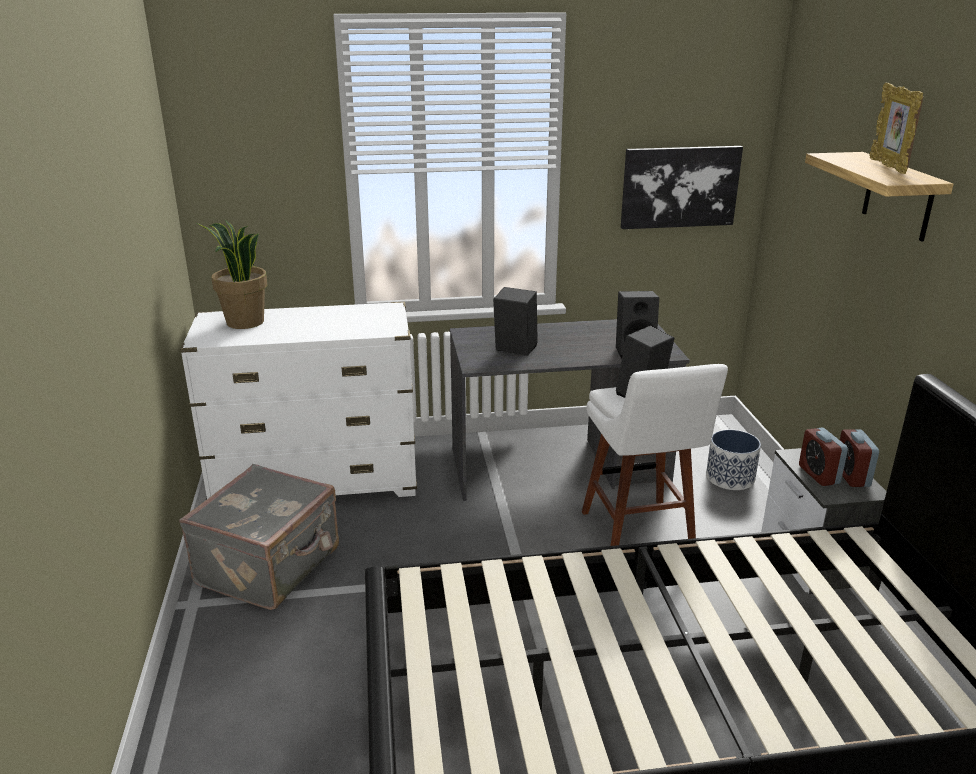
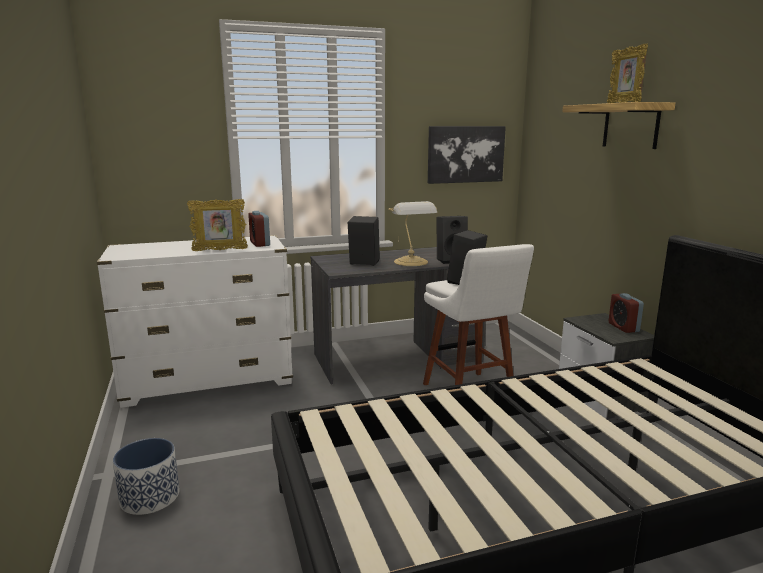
camera: 10 degrees left, 10 degrees down
(244, 322) = (150, 248): potted plant -> none
(271, 567) = (177, 441): grey suitcase -> none
(327, 334) = (220, 250): none -> picture frame
(579, 352) = (411, 262): none -> table lamp
(729, 478) = (522, 356): planter -> planter (149, 497)
(818, 475) = (600, 328): alarm clock -> alarm clock (260, 244)

